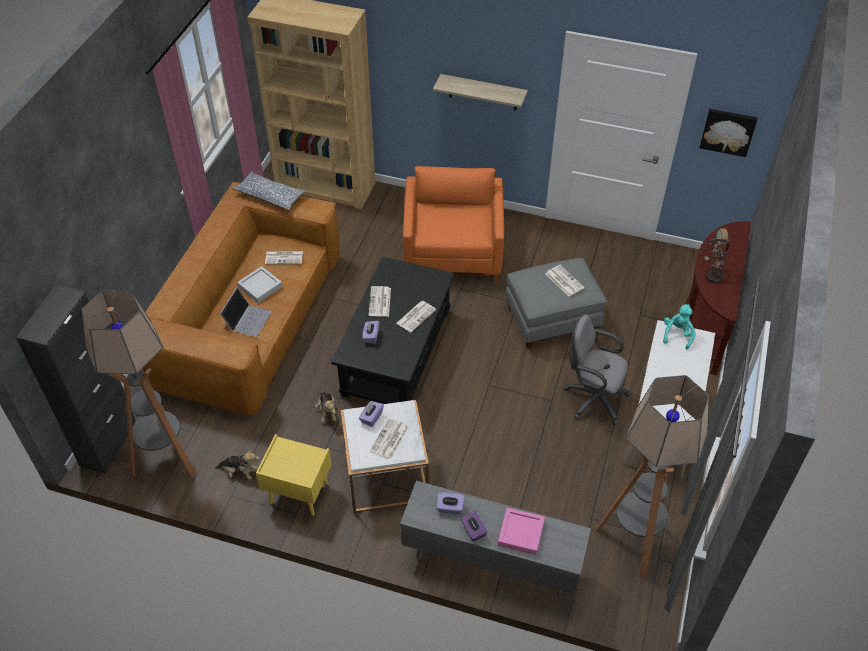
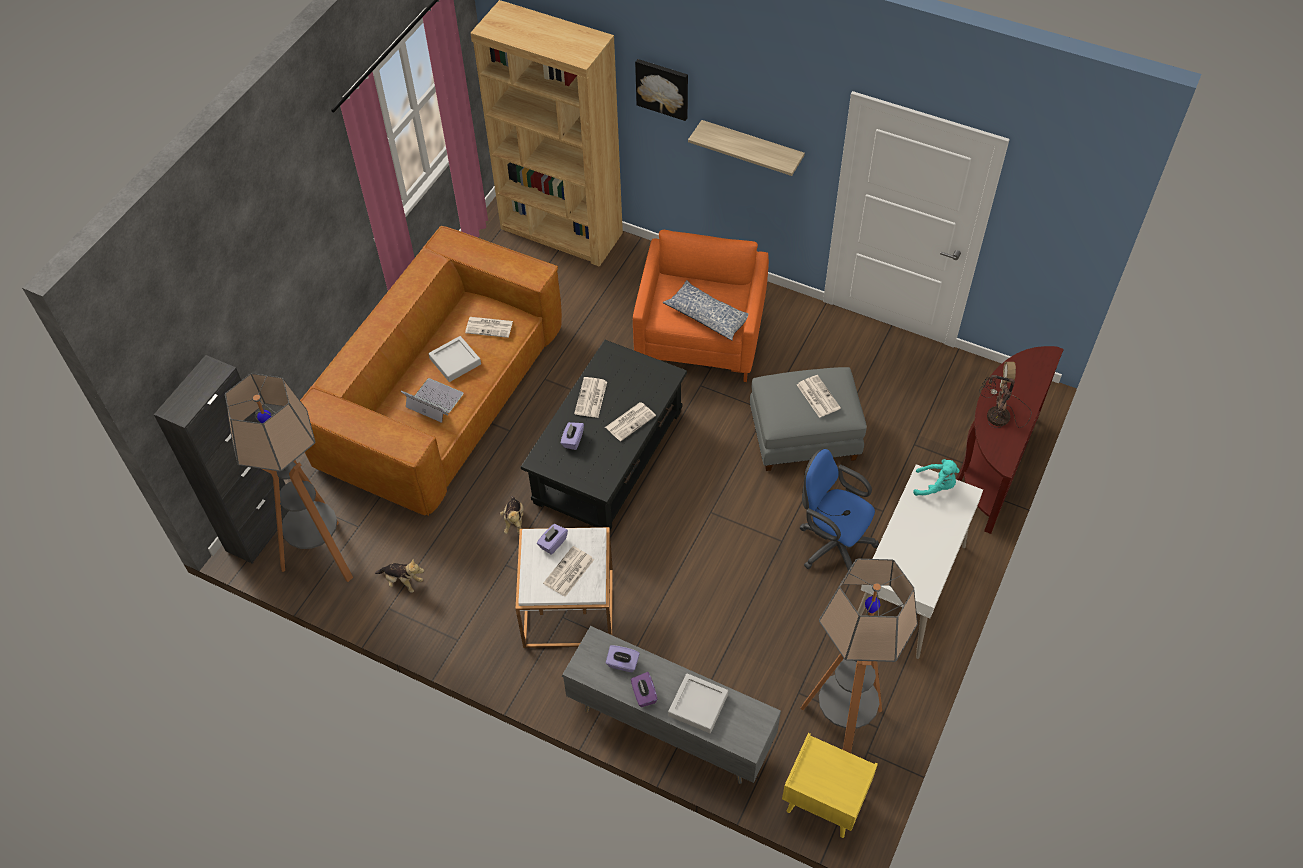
camera: 10 degrees right, 5 degrees up
(247, 319) = (434, 400): laptop -> laptop turned 90 degrees counterclockwise
(270, 196) = (482, 249): pillow -> pillow (707, 315)
(298, 493) = (464, 616): yellow nightstand -> yellow nightstand (823, 803)
(521, 533) = (698, 705): pink tray -> grey tray
(592, 398) = (832, 544): grey office chair -> blue office chair
(677, 334) = (935, 486): turquoise plush toy -> turquoise plush toy turned 75 degrees clockwise
(728, 131) = (1045, 234): picture -> picture (663, 88)

